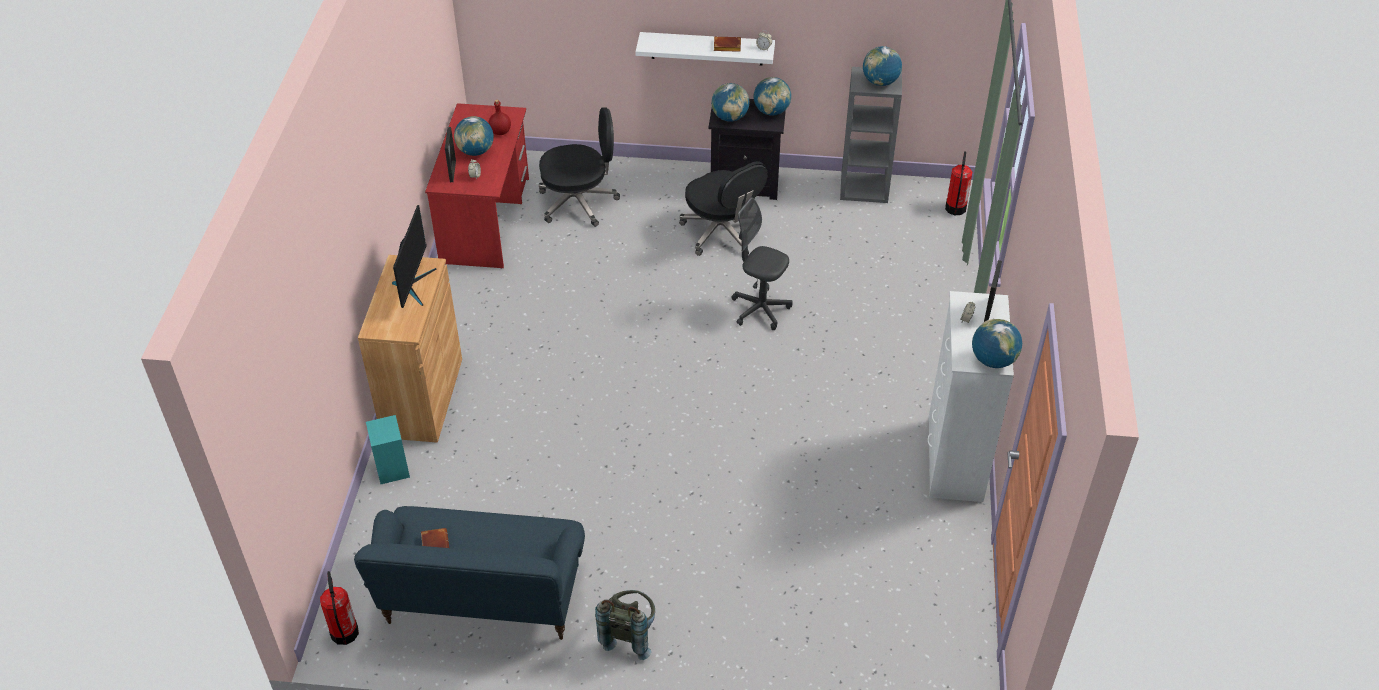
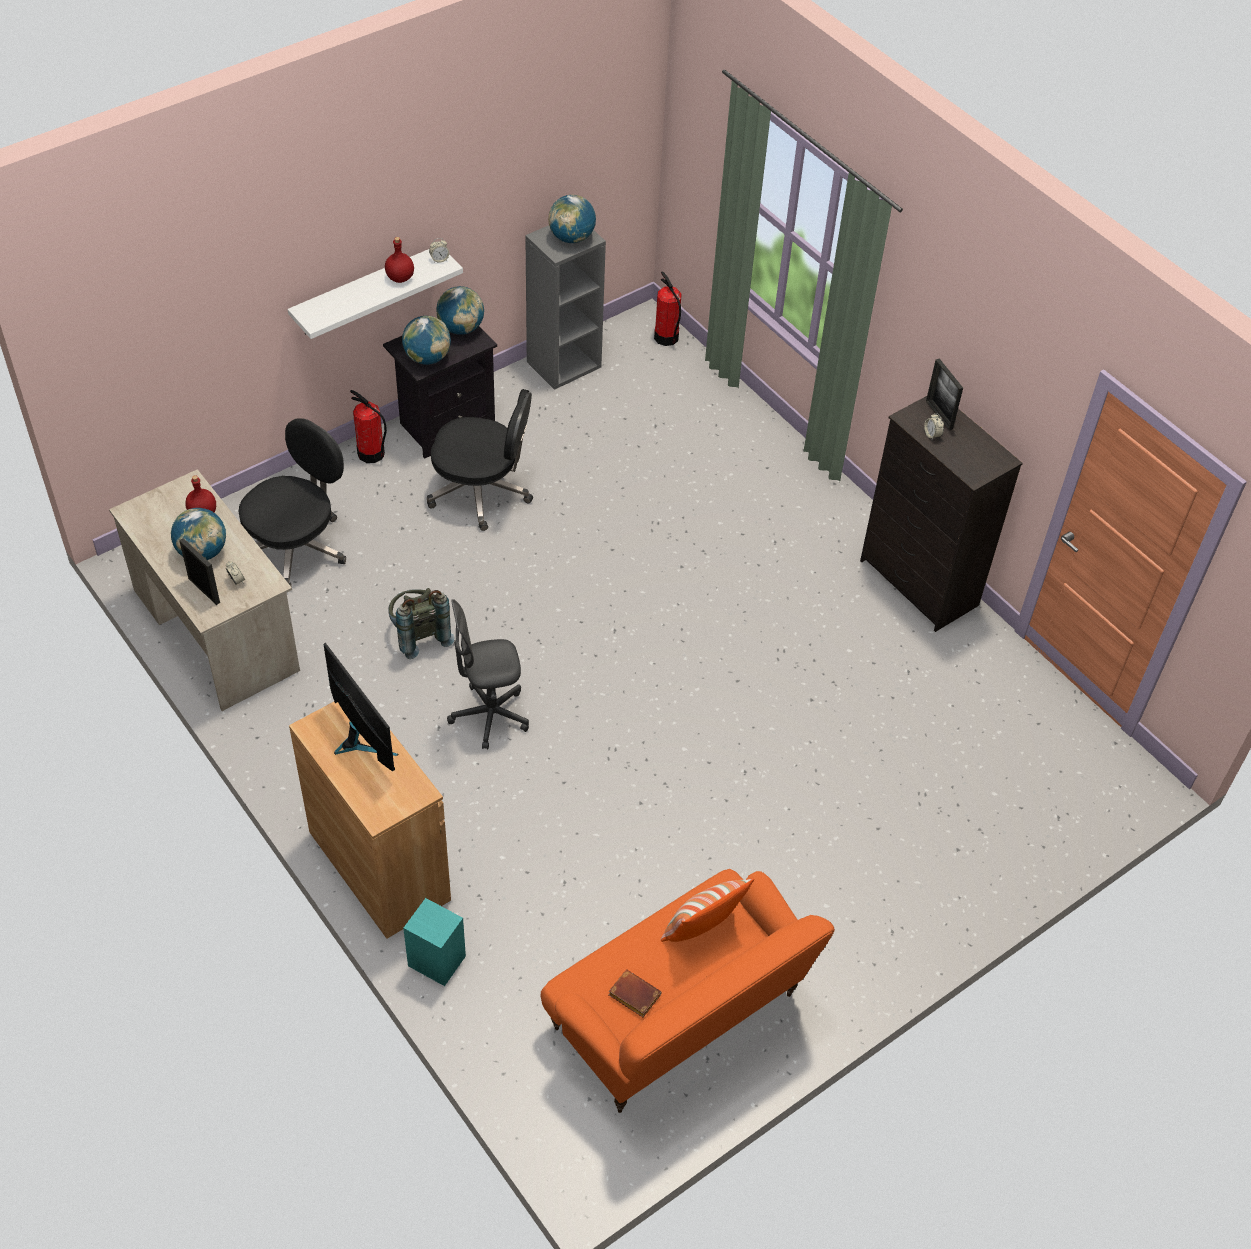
camera: 45 degrees left, 5 degrees up
(344, 633) = (589, 1157): fire extinguisher -> fire extinguisher (371, 454)
(483, 598) = (677, 1016): blue sofa -> orange sofa
(486, 220) = (216, 630): red desk -> beige desk
(518, 541) = (702, 928): none -> pillow
(629, 634) = (840, 943): grey backpack -> grey backpack (418, 635)
(726, 47) = (400, 278): brown book -> red bottle
(760, 309) = (605, 549): grey office chair -> grey office chair (489, 716)
(953, 460) = (918, 584): white dresser -> black dresser
(993, 360) = (993, 459): globe -> none

